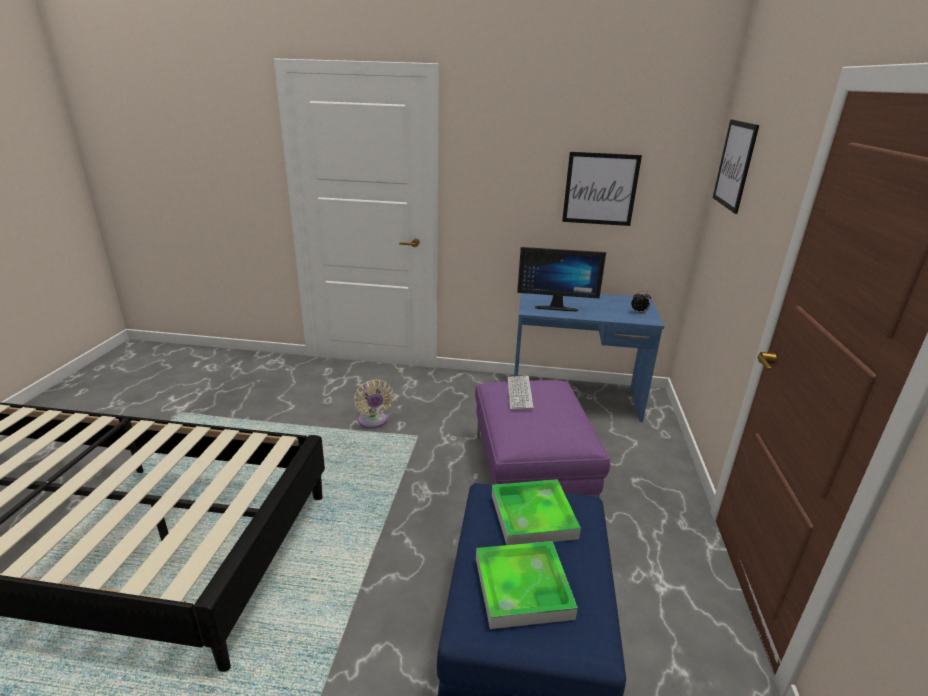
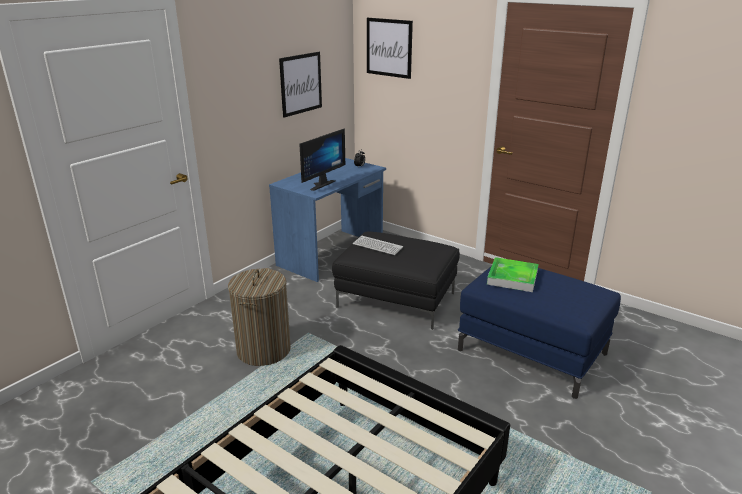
camera: 60 degrees left, 0 degrees up
(373, 422) = (263, 350): beige fan -> laundry basket
(522, 587) = (564, 296): tray -> none
(532, 473) = (397, 300): purple ottoman -> black ottoman

